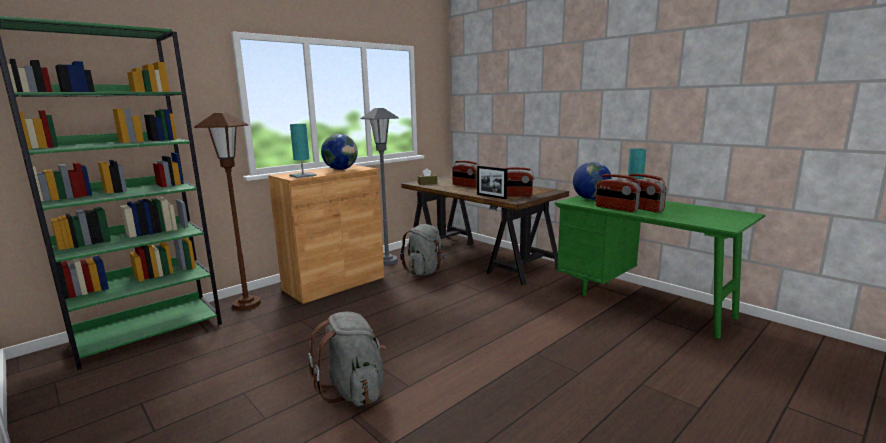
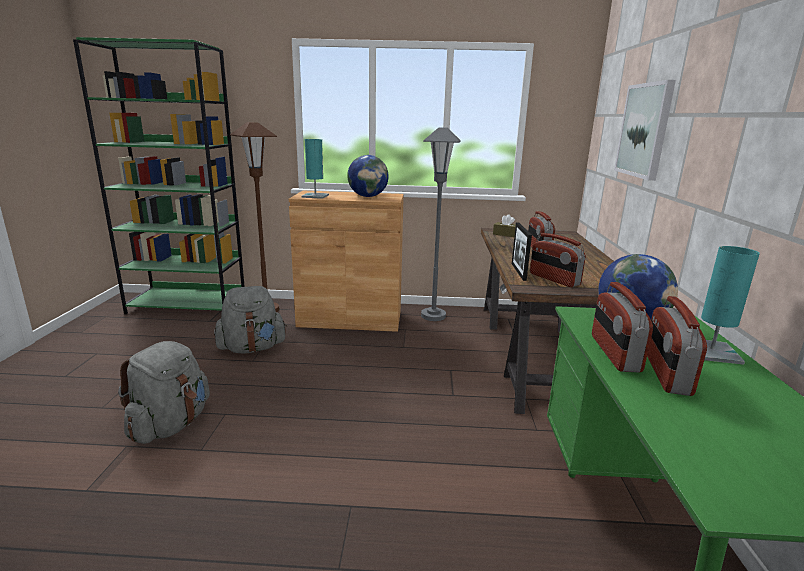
camera: 45 degrees right, 5 degrees up
(425, 271) = (444, 343): grey backpack -> grey backpack (252, 348)
(517, 101) = (644, 130): none -> picture

